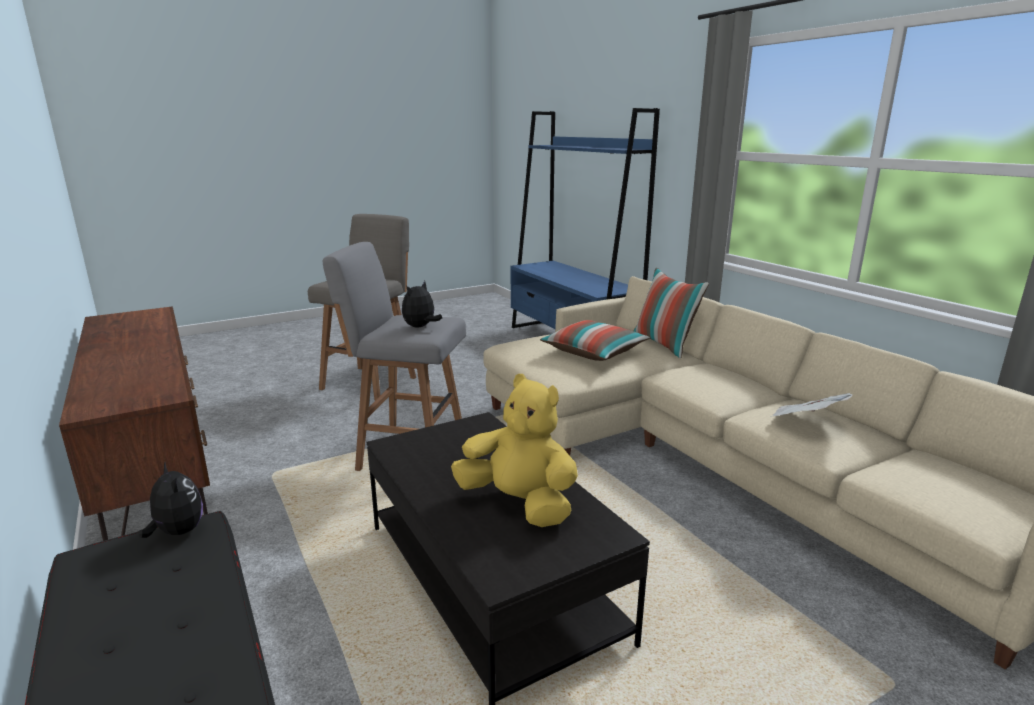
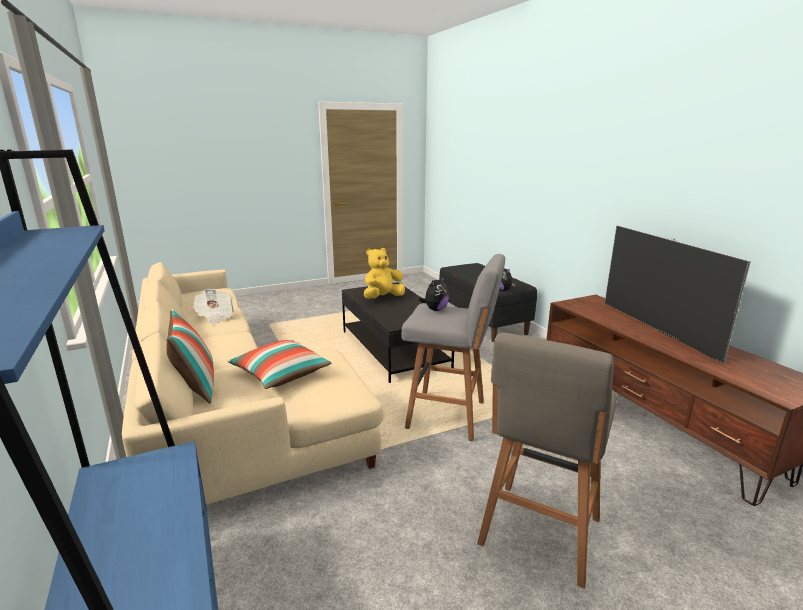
camera: 175 degrees left, 0 degrees up
(120, 358) = (656, 329): none -> television
(519, 503) = (382, 298): yellow plush toy -> yellow plush toy turned 105 degrees clockwise

